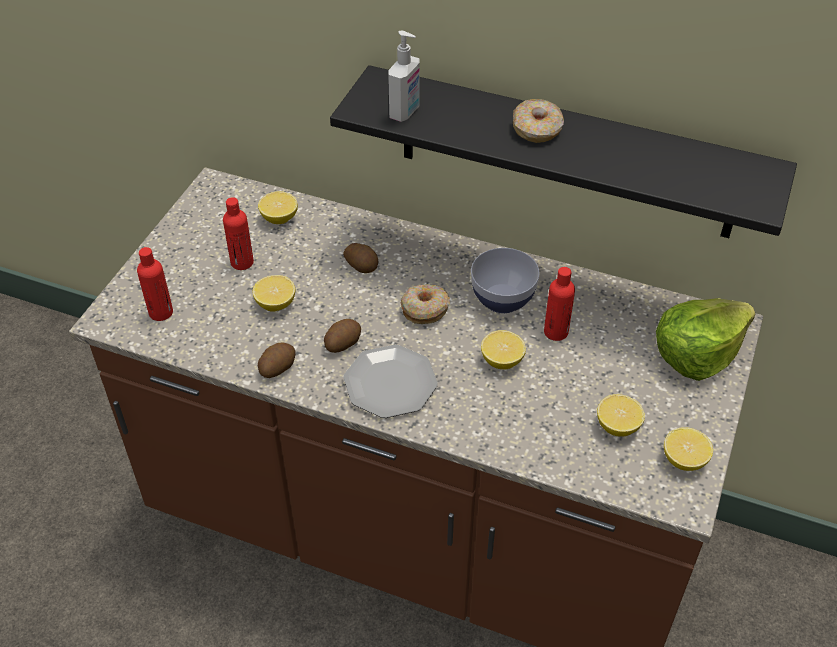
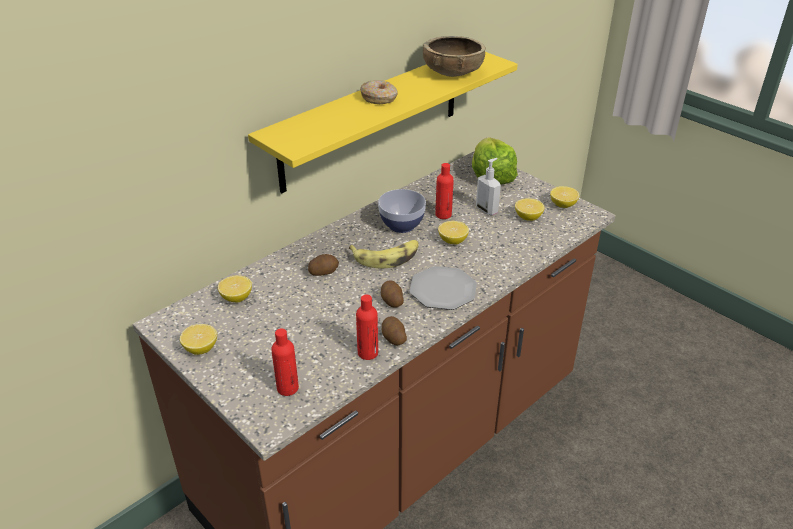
camera: 65 degrees left, 10 degrees down
(242, 262) = (268, 329): red bottle -> red bottle (368, 353)
(275, 304) = (328, 323): lemon -> lemon (201, 348)
(405, 112) = (318, 133): soap dispenser -> soap dispenser (487, 210)
(425, 309) = (386, 257): donut -> banana
(566, 154) = (372, 118): black shelf -> yellow shelf
(678, 169) = (452, 72): none -> brown bowl

